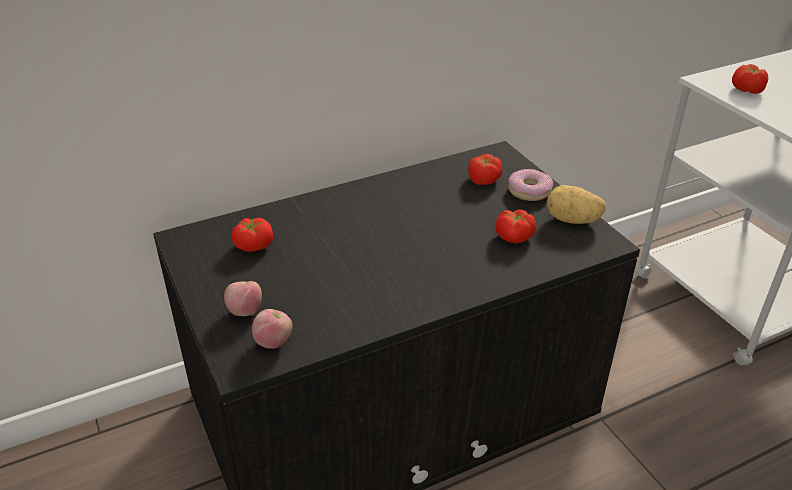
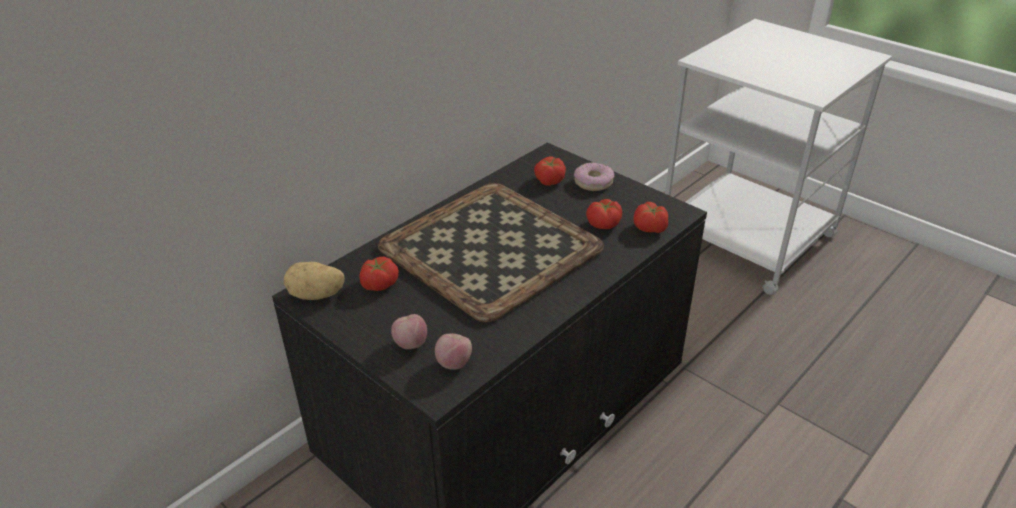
camera: 20 degrees left, 0 degrees up
(380, 236) = (490, 249): none -> tray
(572, 220) = (642, 199): potato -> potato (316, 295)
(746, 90) = (734, 62): tomato -> tomato (649, 228)

